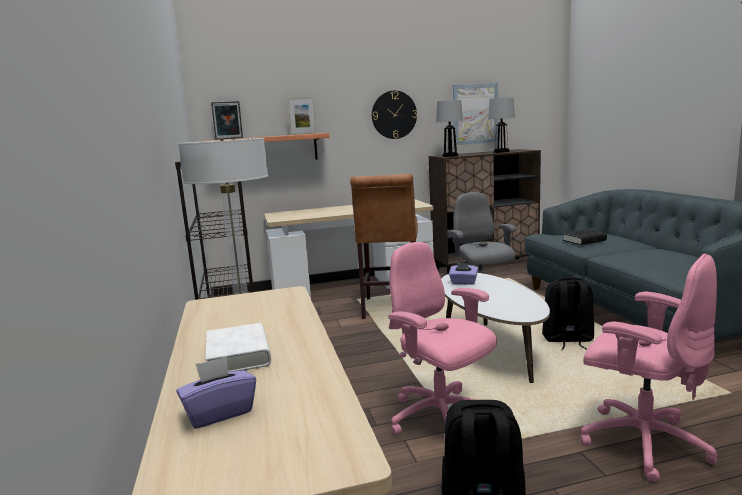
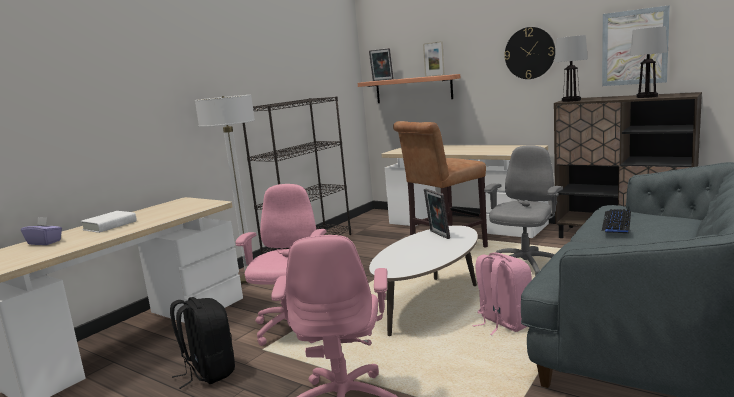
camera: 50 degrees right, 0 degrees up
(463, 282) = (438, 235): purple tissue box -> picture frame
(567, 340) = (503, 323): black backpack -> pink backpack
(584, 240) = (617, 222): black book -> keyboard

